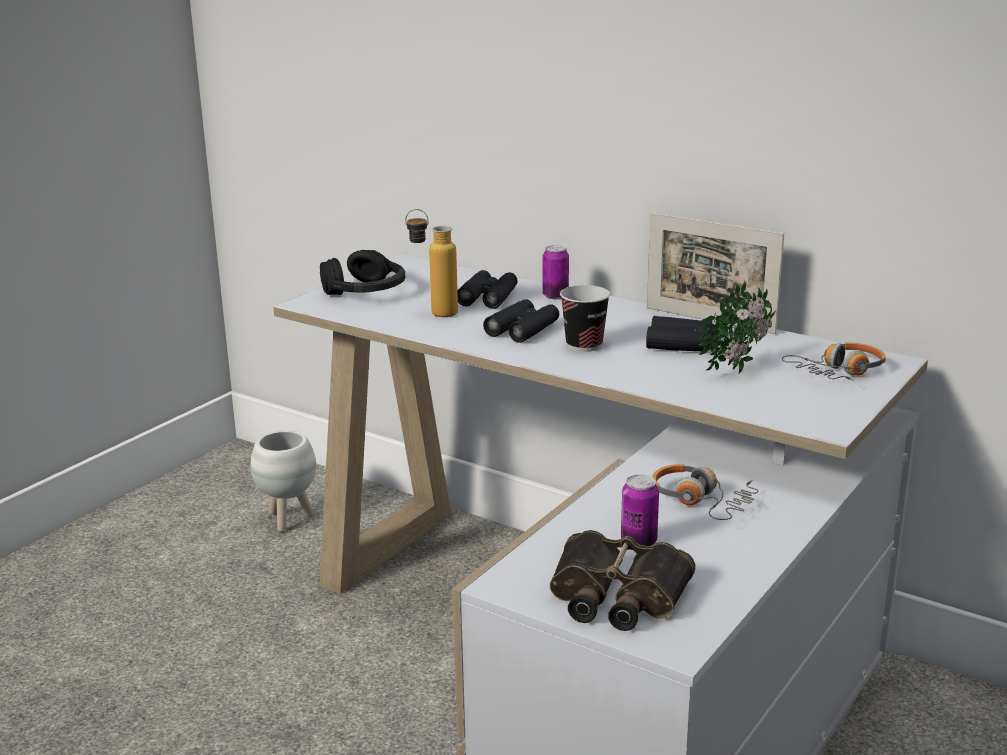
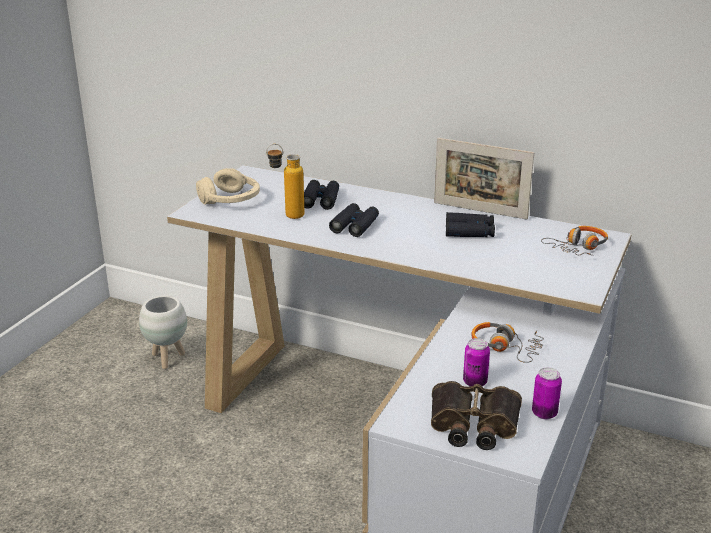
camera: 10 degrees left, 5 degrees up
(365, 292) = (230, 200): black headphones -> beige headphones
(555, 296) = (367, 196): can -> can (544, 413)
(584, 345) = (402, 236): cup -> none
(741, 368) = (514, 249): potted plant -> none

